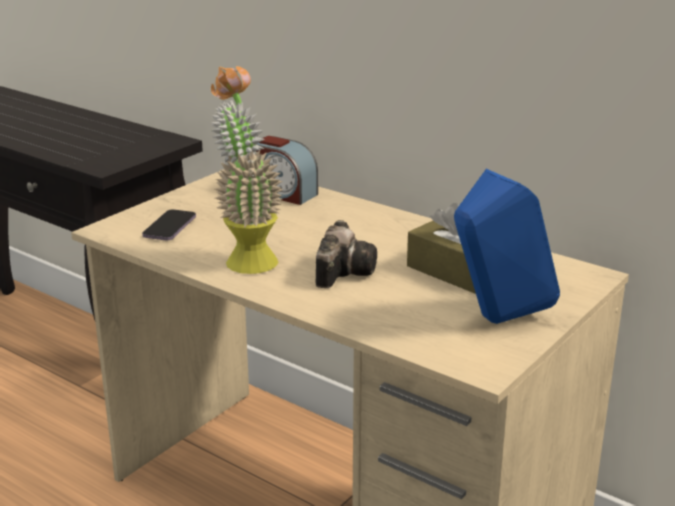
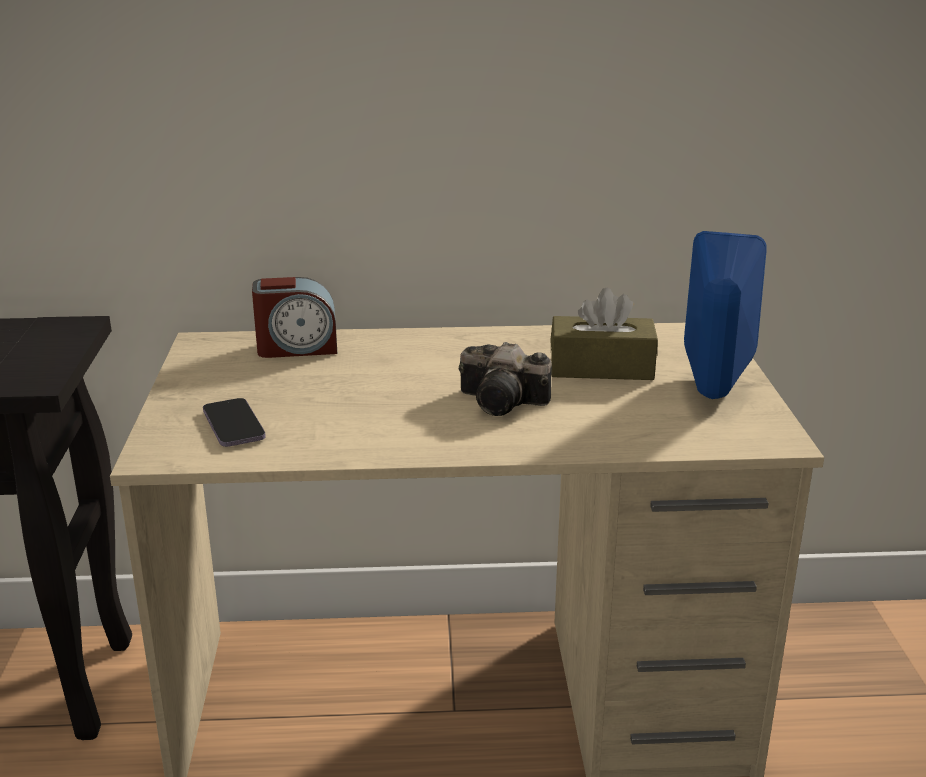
camera: 40 degrees left, 0 degrees up
(246, 257) = (383, 425): potted plant -> none
(344, 271) = (505, 402): camera -> camera turned 135 degrees clockwise

